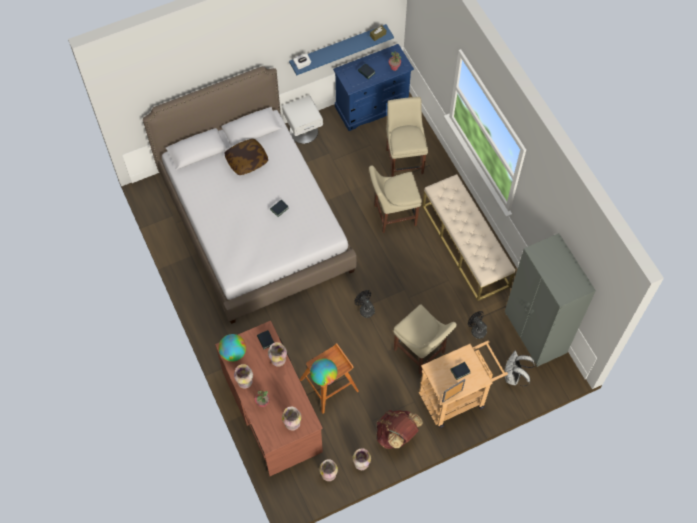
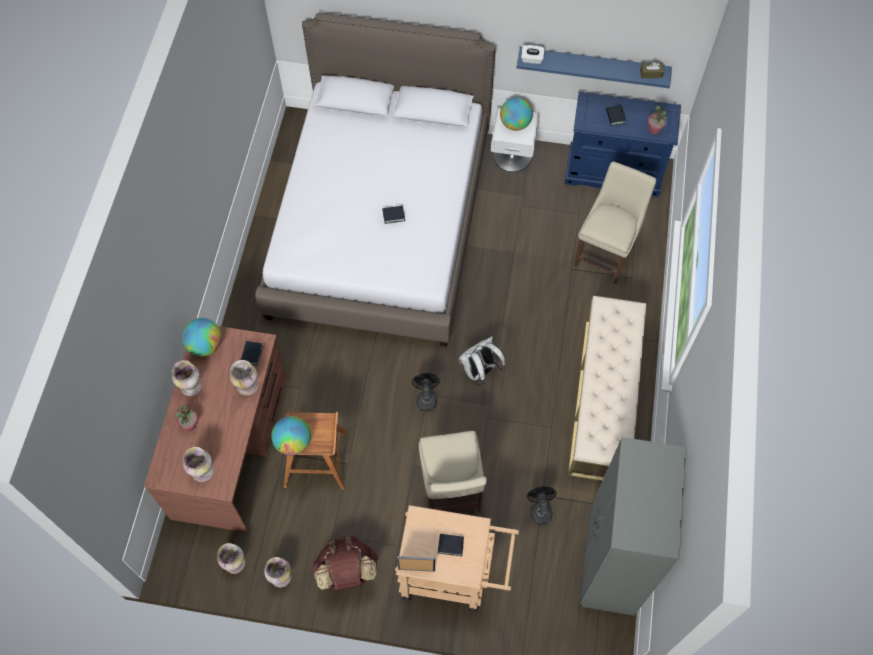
camera: 35 degrees right, 0 degrees up
(247, 160) = (400, 141): pillow -> none
(301, 110) = (515, 124): none -> globe
(392, 215) = (542, 310): beige chair -> none
(514, 377) = (542, 599): white backpack -> white backpack (480, 372)

